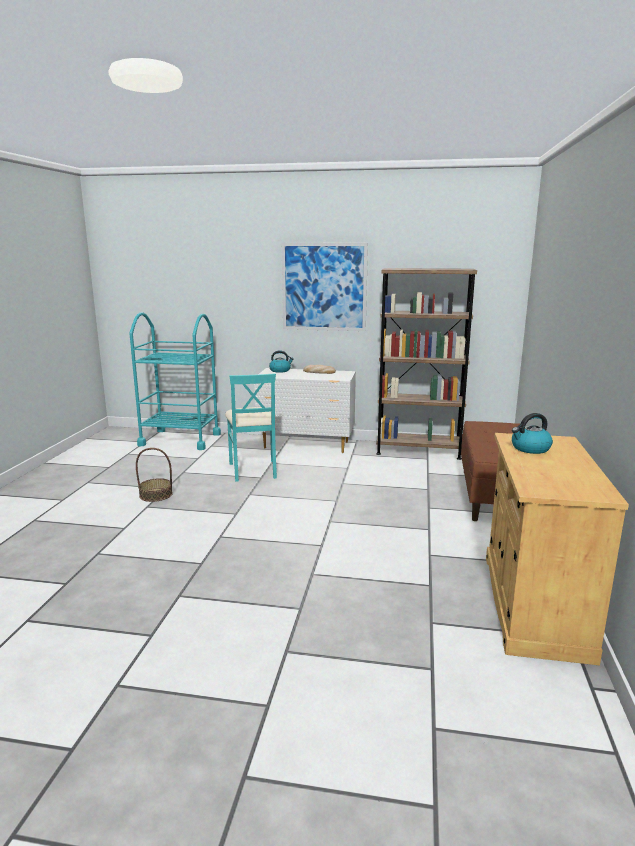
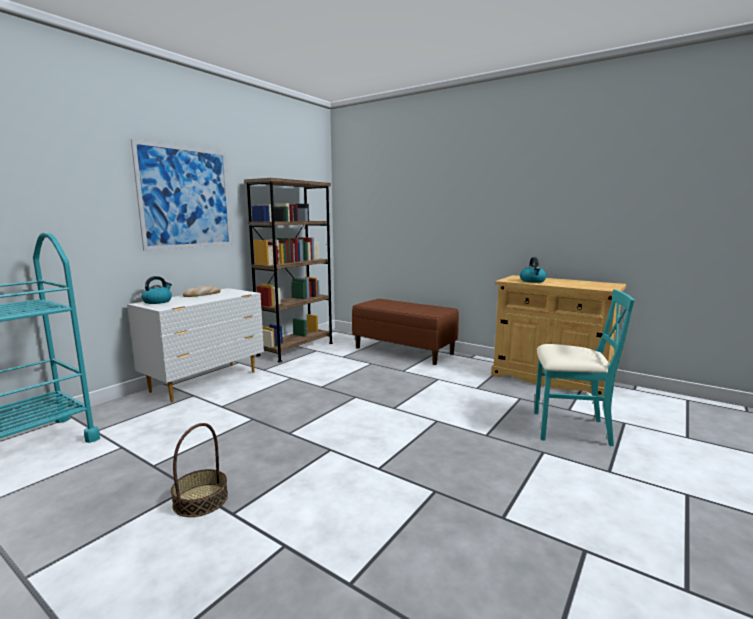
camera: 65 degrees left, 5 degrees down
(253, 470) = (226, 419): turquoise chair -> turquoise chair (569, 428)

